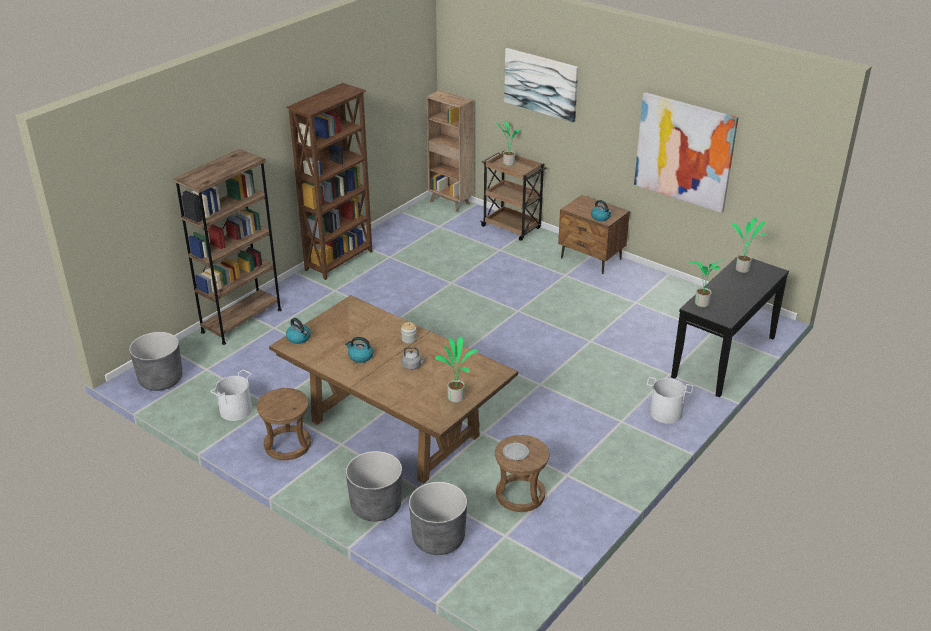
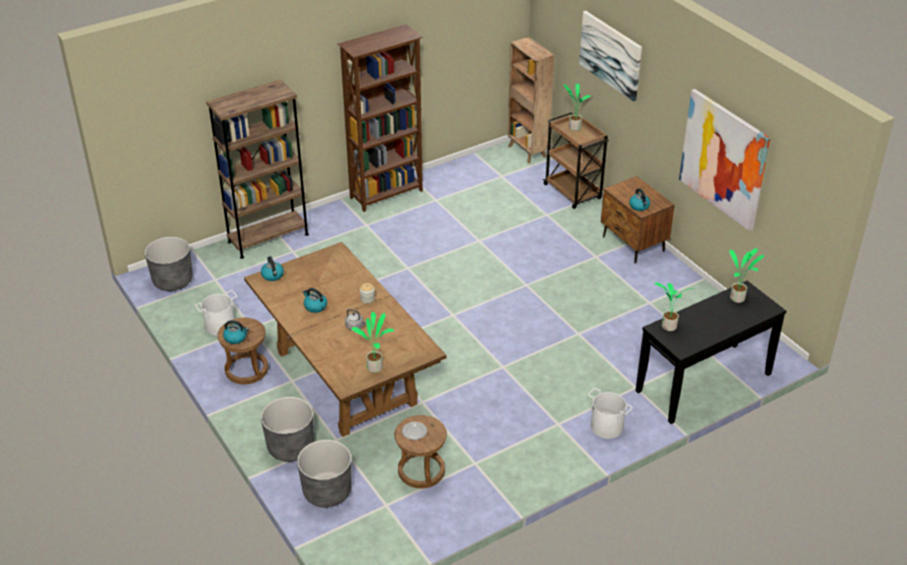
camera: 20 degrees right, 5 degrees up
(280, 409) = (236, 338): none -> kettle

